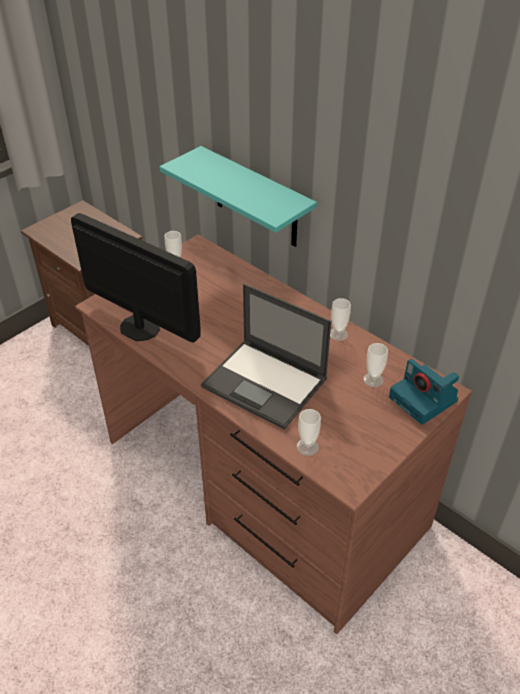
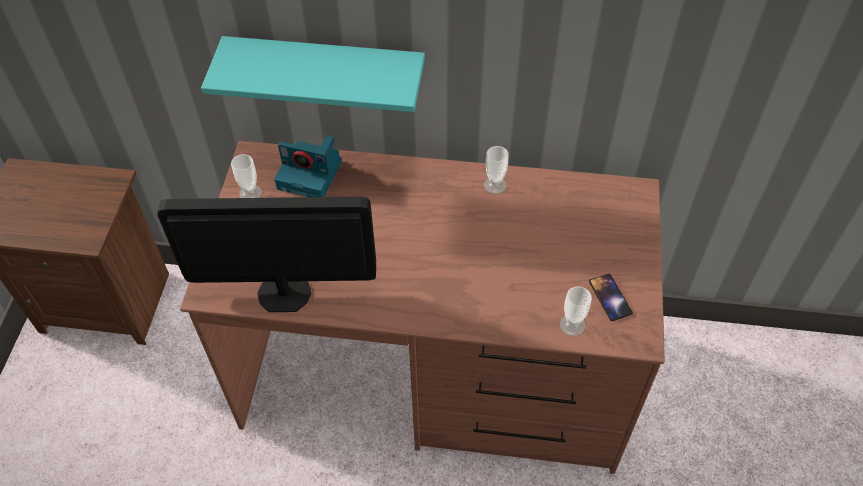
camera: 35 degrees left, 10 degrees up
(266, 383) = (475, 281): laptop -> none
(353, 445) = (610, 297): none -> phone
(373, 380) = (568, 217): cup -> none
(424, 400) = (629, 212): camera -> camera (311, 174)

